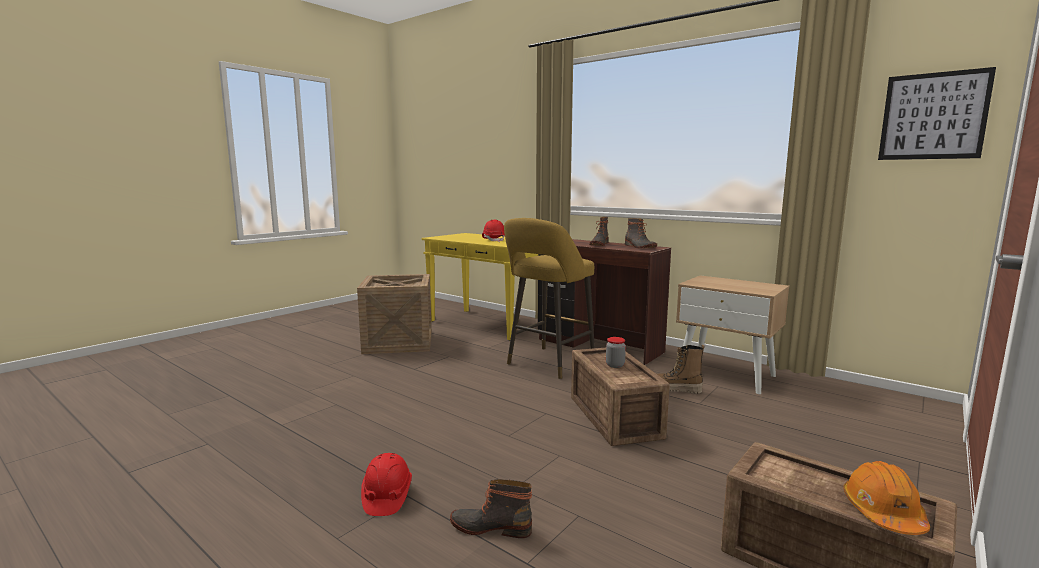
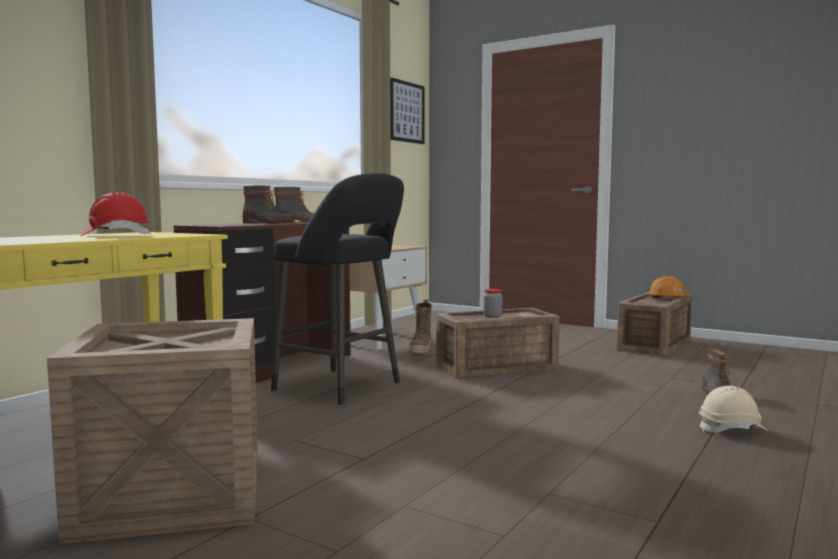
camera: 95 degrees left, 5 degrees down
(386, 497) = (732, 429): red hard hat -> beige hard hat
(548, 364) = (342, 387): yellow stool -> black stool

